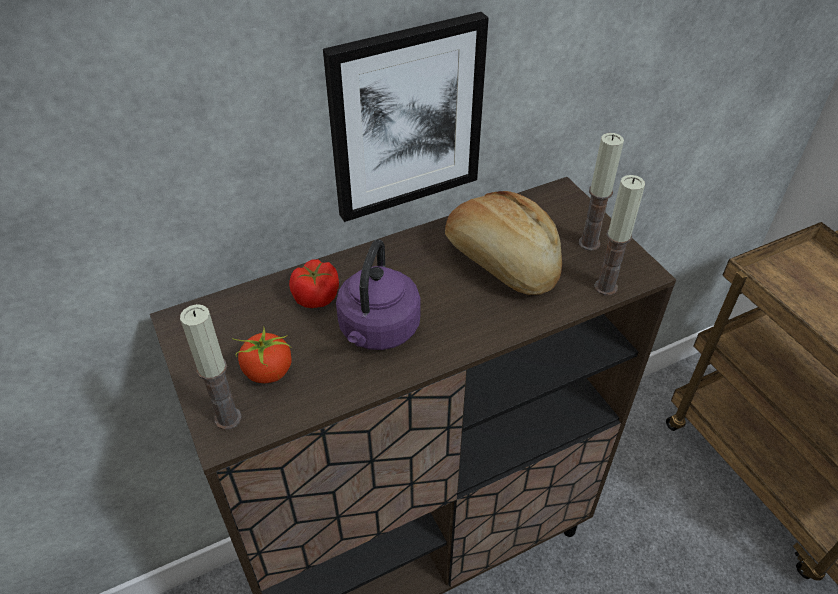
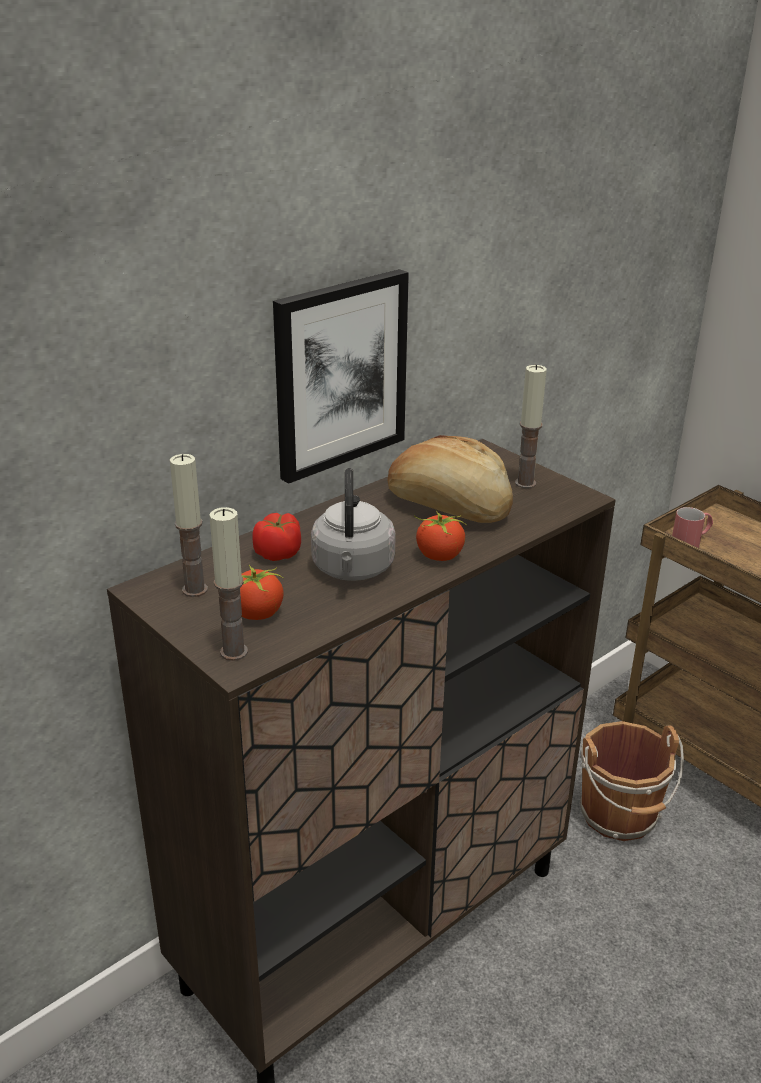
camera: 15 degrees left, 15 degrees down
(378, 331) = (353, 570): purple kettle -> grey kettle
(468, 327) = (439, 556): none -> tomato
(605, 287) = (554, 512): candle -> candle (194, 590)
(652, 493) = (620, 816): none -> brown bucket
(773, 282) = (691, 543): none -> red mug

